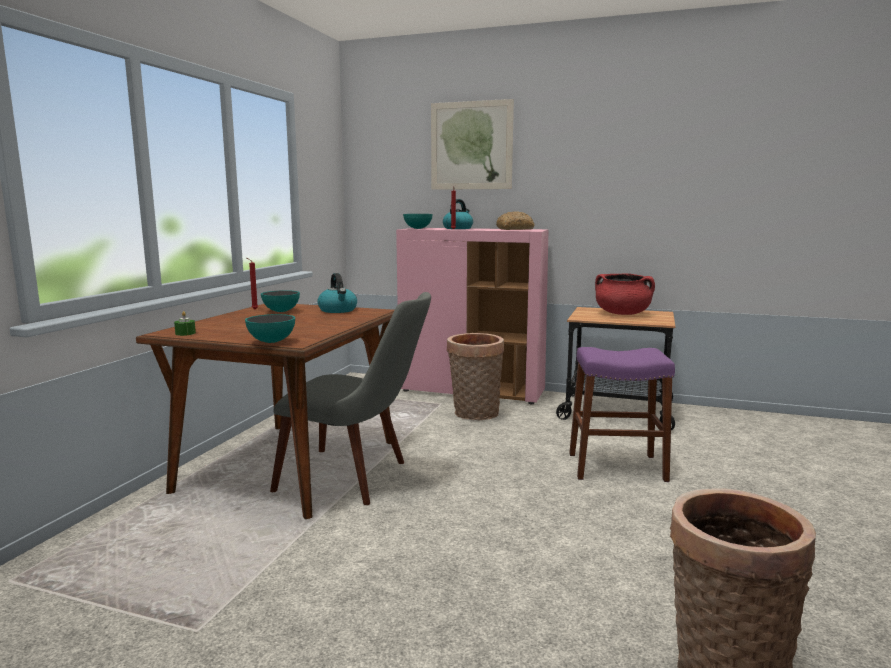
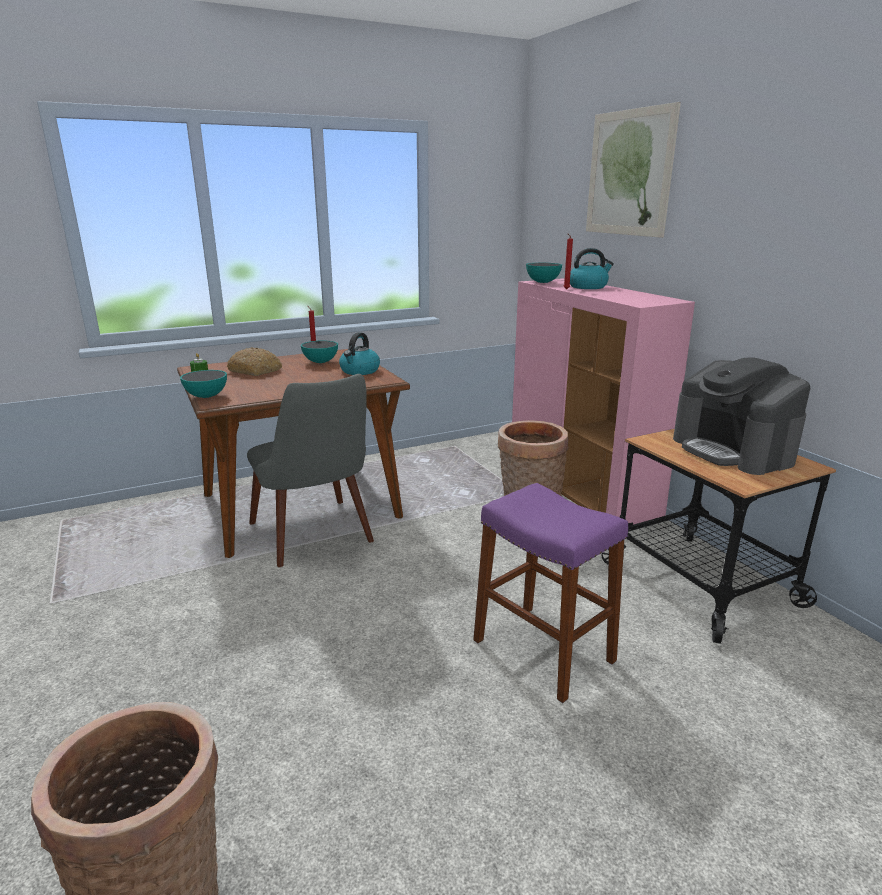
camera: 45 degrees right, 10 degrees up
(515, 229) = (639, 297): bread -> bread (256, 371)
(622, 314) = (733, 450): red cooking pot -> coffee machine

